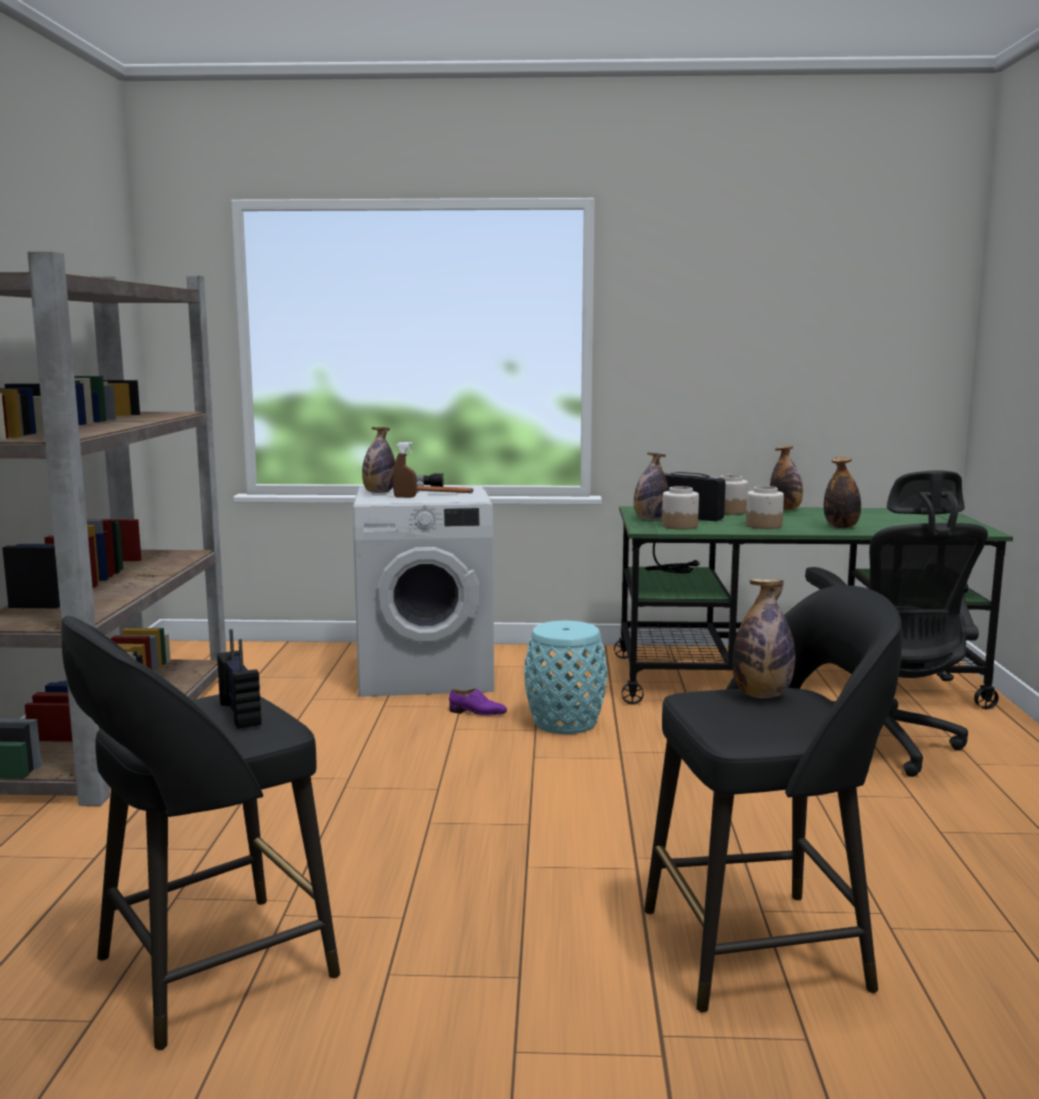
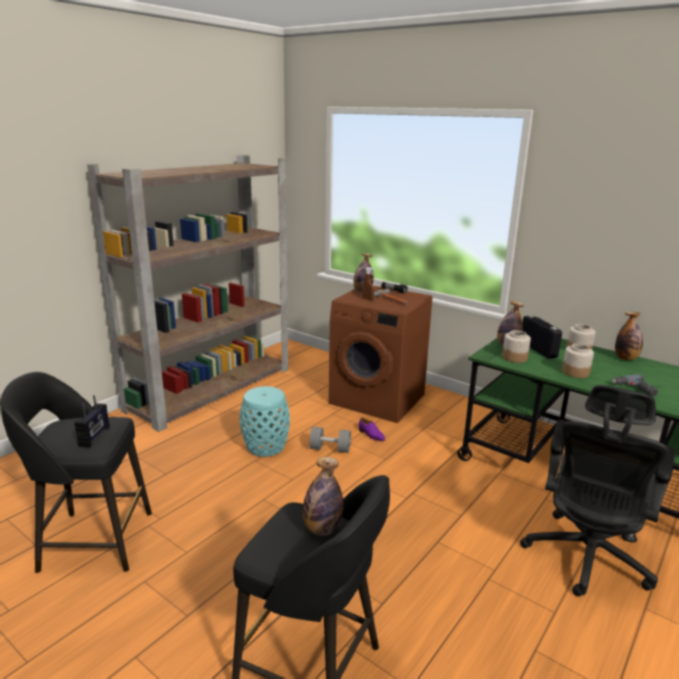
camera: 35 degrees right, 10 degrees up
(425, 675) = (376, 399): white washing machine -> brown washing machine
(441, 742) = (330, 449): none -> grey dumbbell
(565, 723) = (407, 460): turquoise stool -> turquoise stool (266, 446)
(841, 527) = (634, 389): bottle -> power drill

